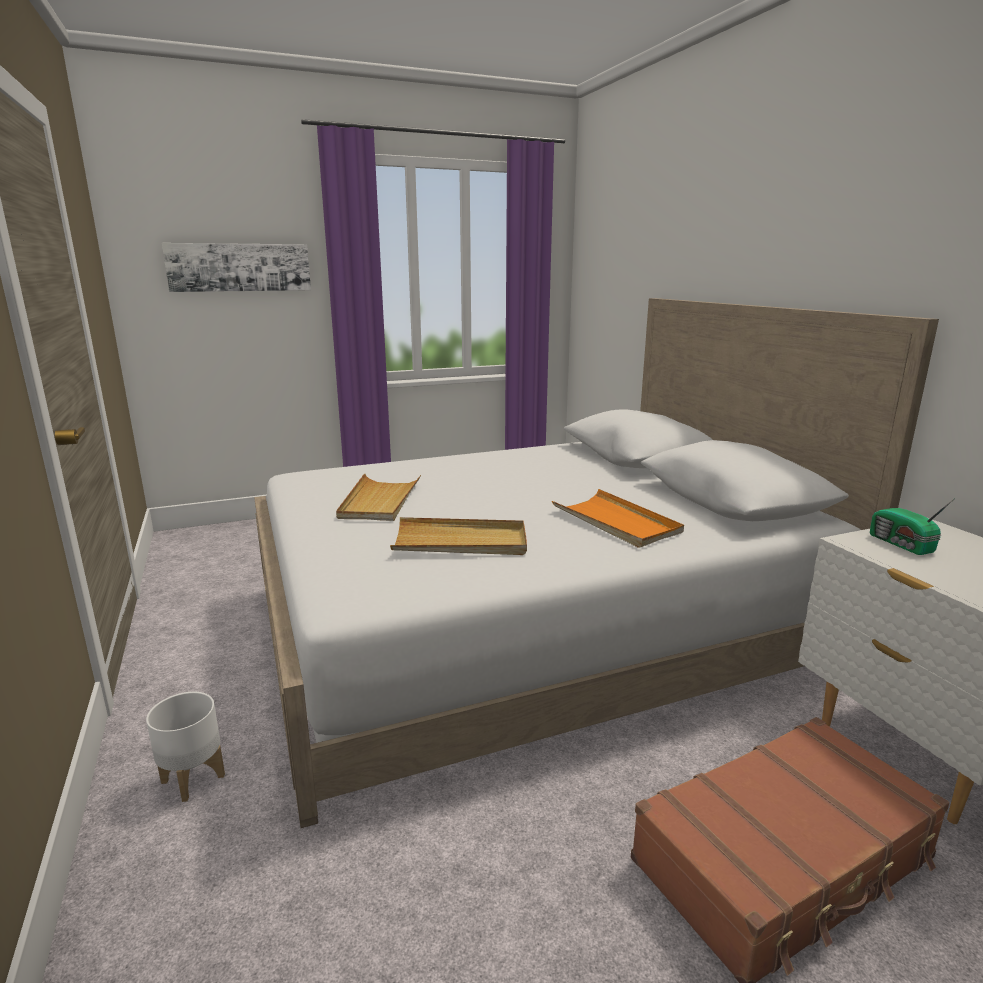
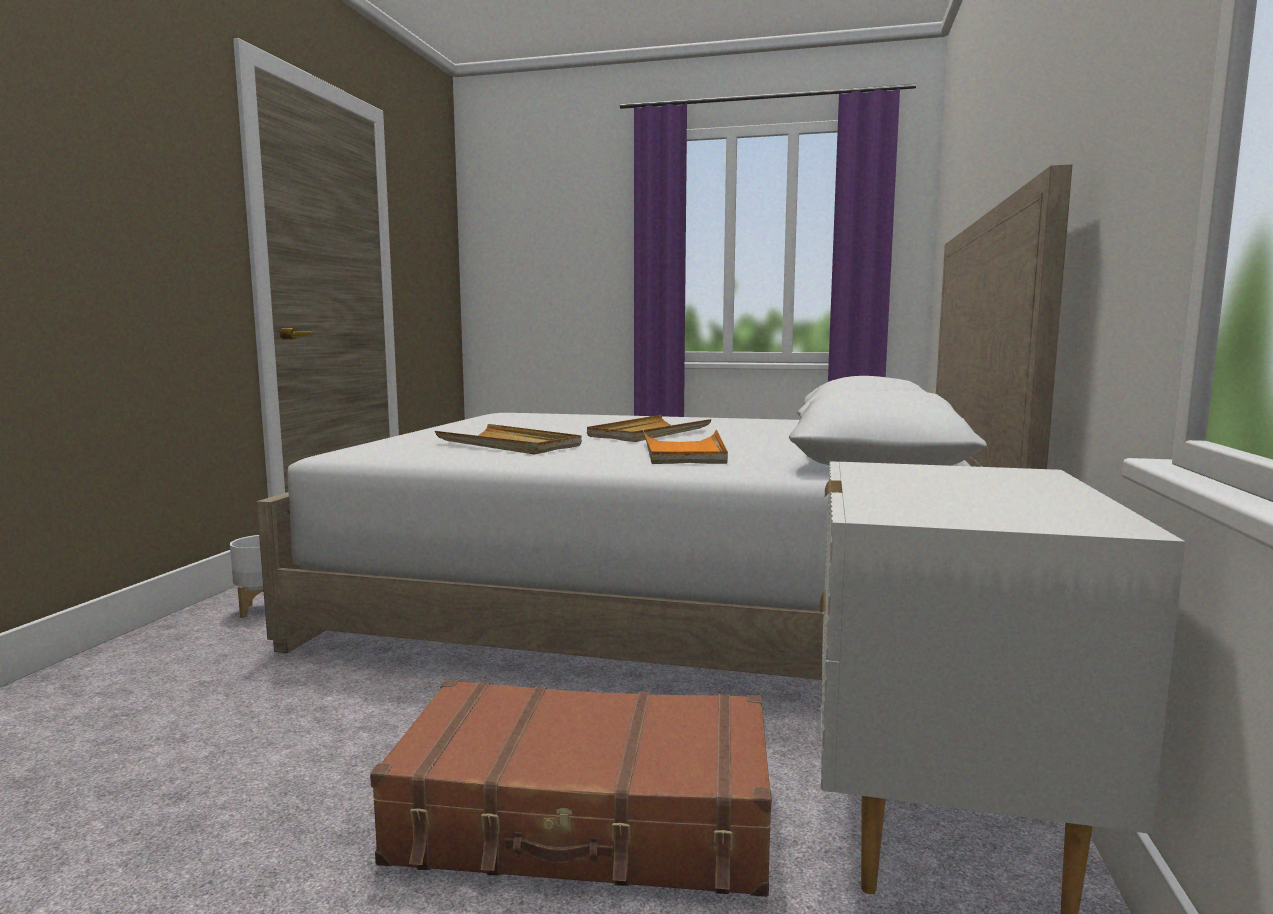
camera: 35 degrees right, 10 degrees down
(239, 267) = (561, 245): picture -> none
(379, 501) = (520, 426): beige tray -> beige tray (648, 433)
(901, 544) = (923, 474): radio -> none

